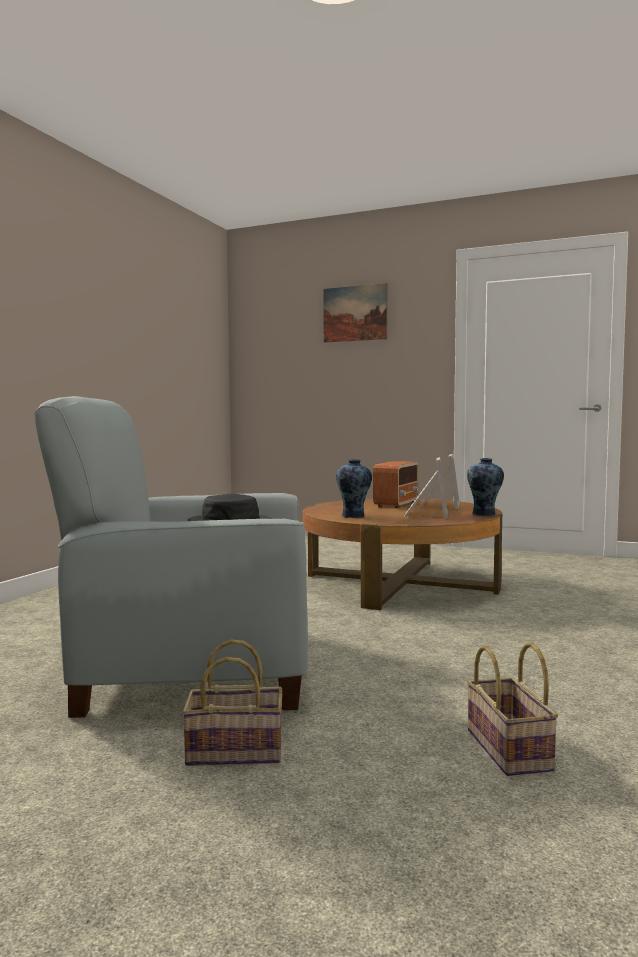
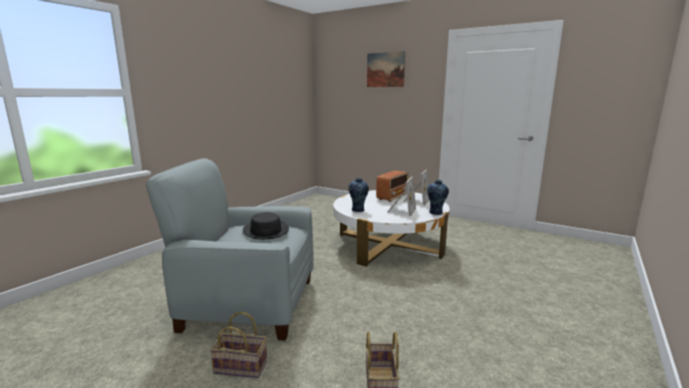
camera: 10 degrees right, 10 degrees up
(400, 583) = (389, 244): brown coffee table -> white coffee table

